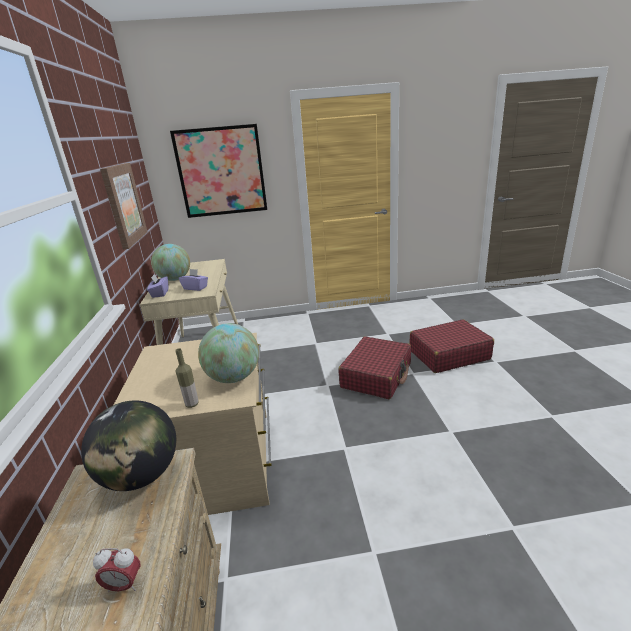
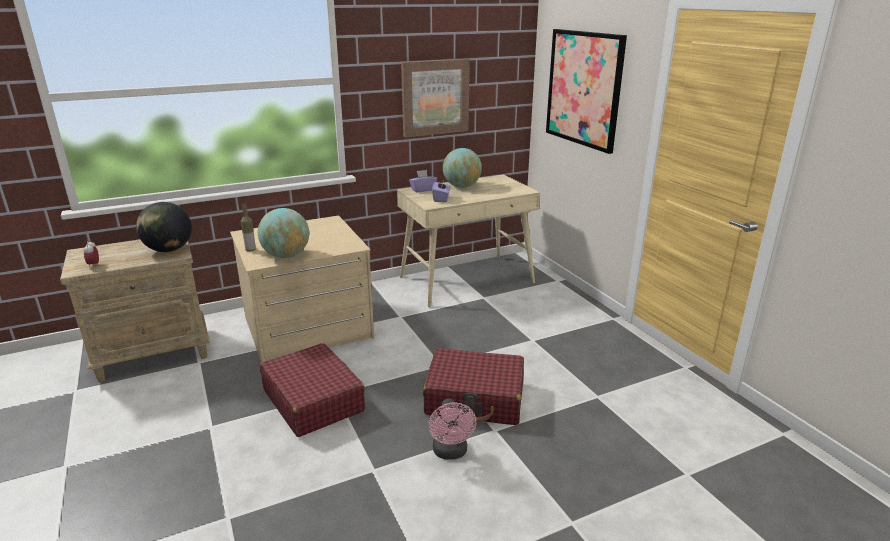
camera: 70 degrees right, 0 degrees up
(434, 393) = (451, 453): none -> pink fan
(448, 355) = (565, 465): red suitcase -> red suitcase (313, 400)

